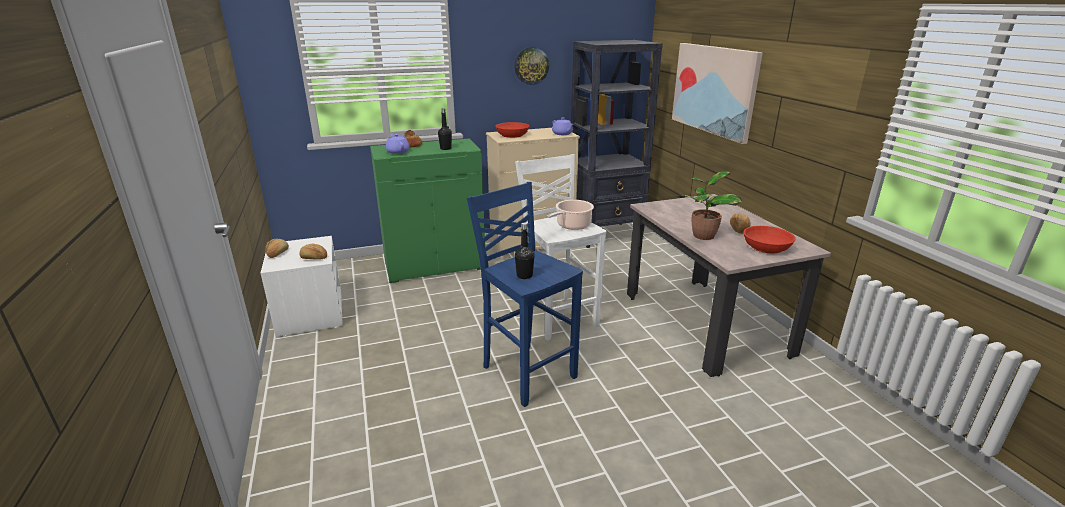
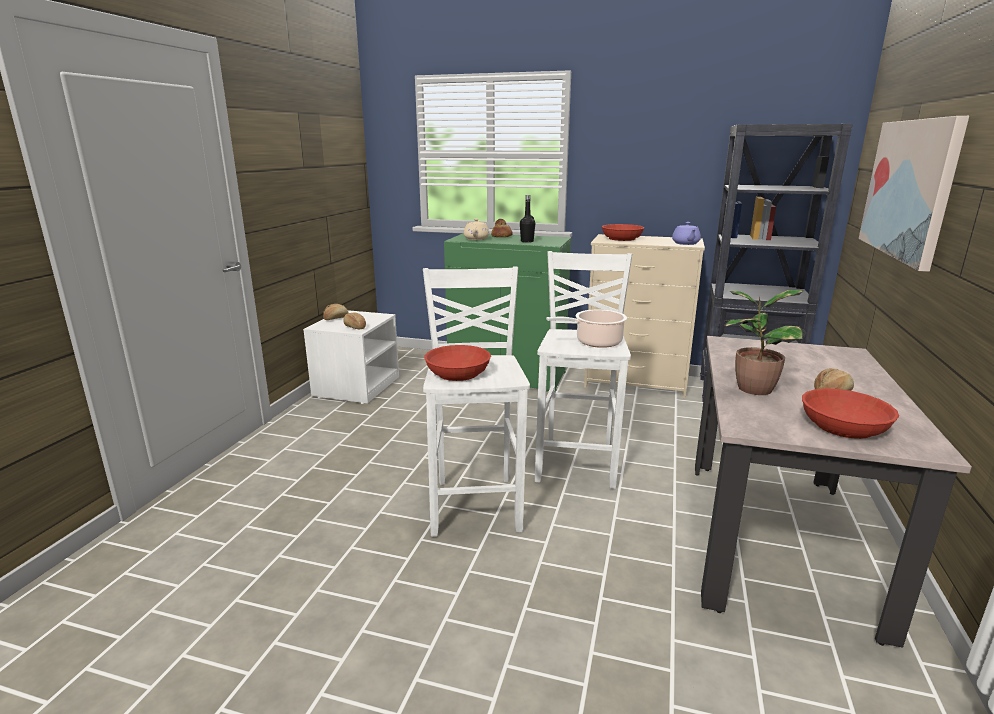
camera: 35 degrees right, 5 degrees down
(398, 152) = (476, 239): purple teapot -> beige teapot
(524, 275) = (458, 373): black bottle -> red bowl
(527, 371) = (476, 504): blue stool -> white stool
(531, 66) = (668, 157): wall clock -> none

